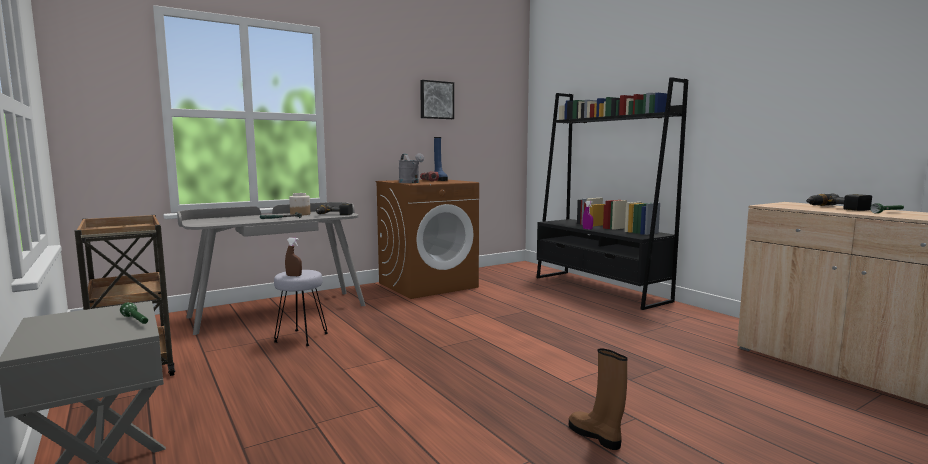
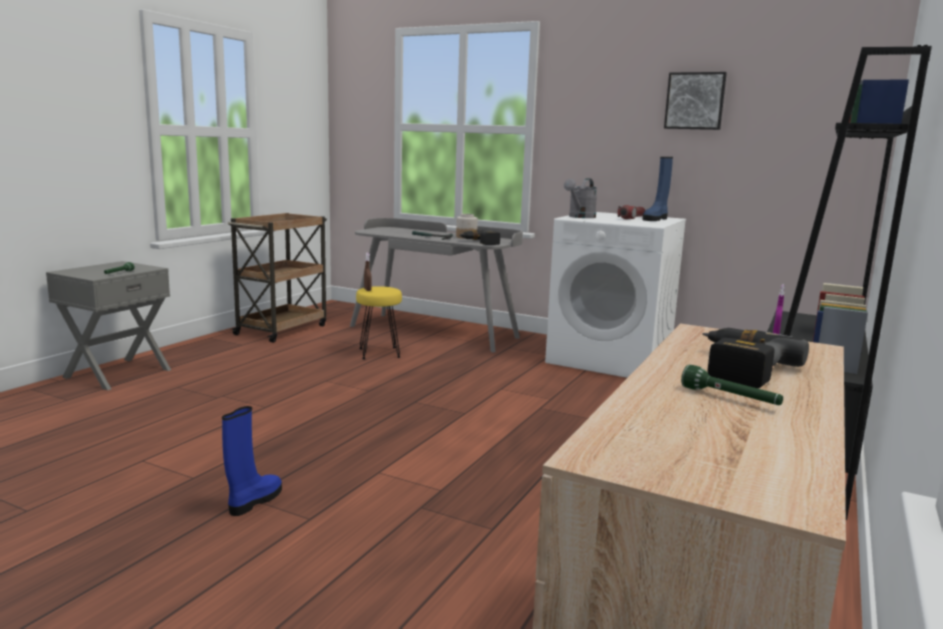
camera: 60 degrees right, 5 degrees up
(301, 338) = (378, 353): grey stool -> yellow stool
(428, 285) = (610, 359): brown washing machine -> white washing machine
(596, 436) = (254, 501): brown boot -> blue boot

